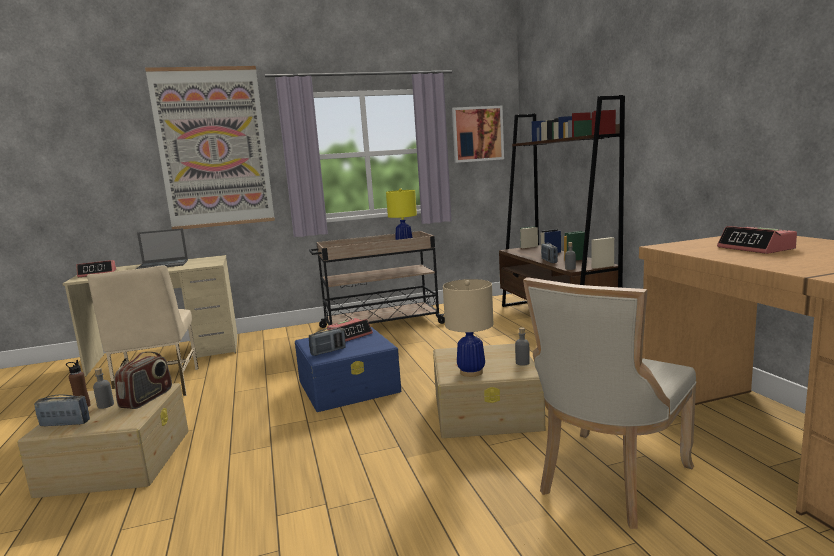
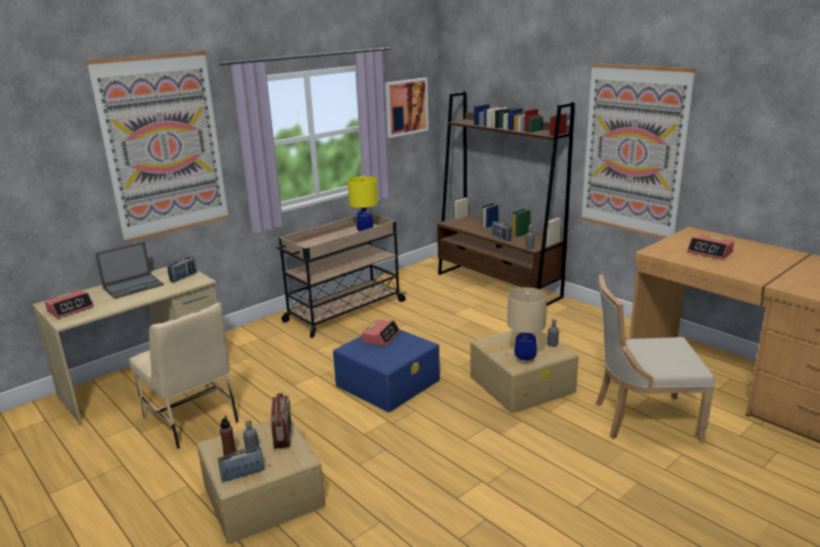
camera: 25 degrees left, 10 degrees up
(328, 351) = (384, 358): radio -> radio (183, 277)
(608, 480) = (641, 419): beige chair -> beige chair turned 75 degrees clockwise
(688, 140) = (633, 151): none -> picture

